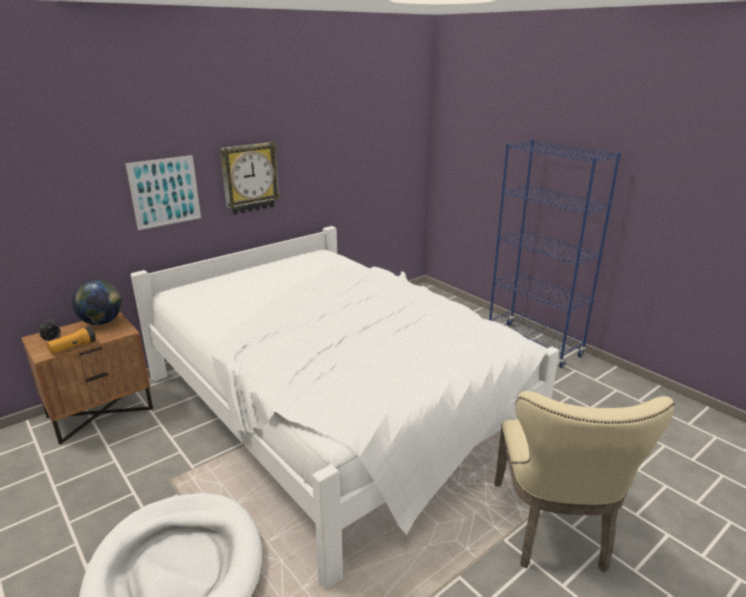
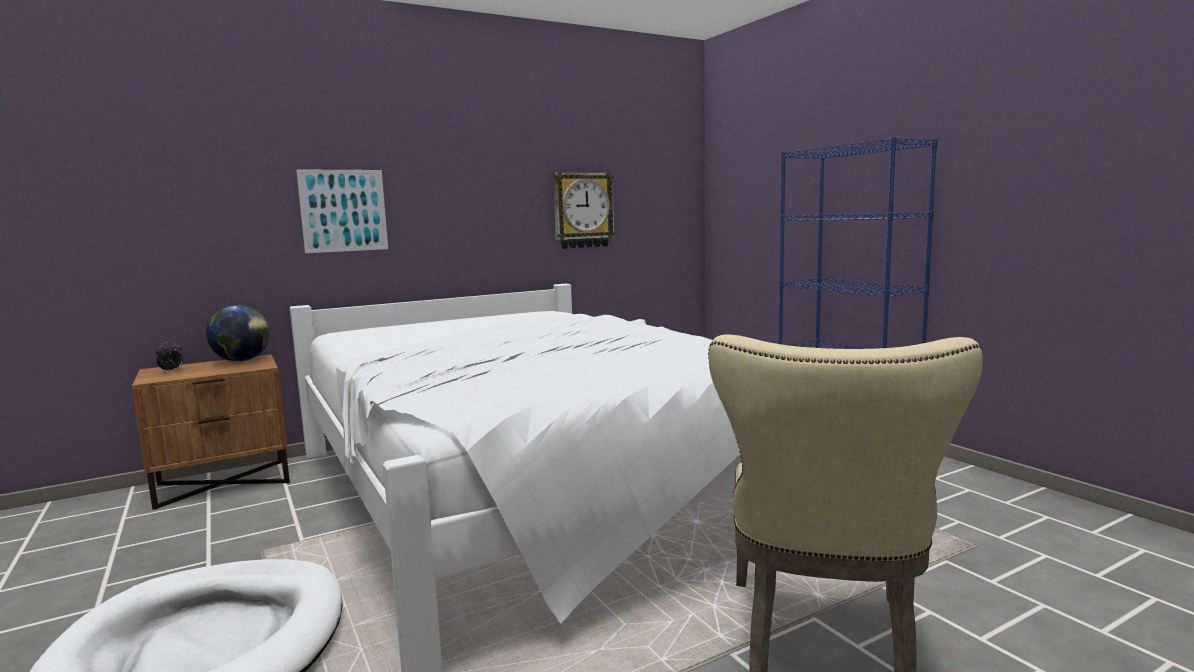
camera: 10 degrees right, 15 degrees down
(73, 347) = (189, 375): flashlight -> none
(249, 178) = (455, 207): wall clock -> wall clock (582, 210)

